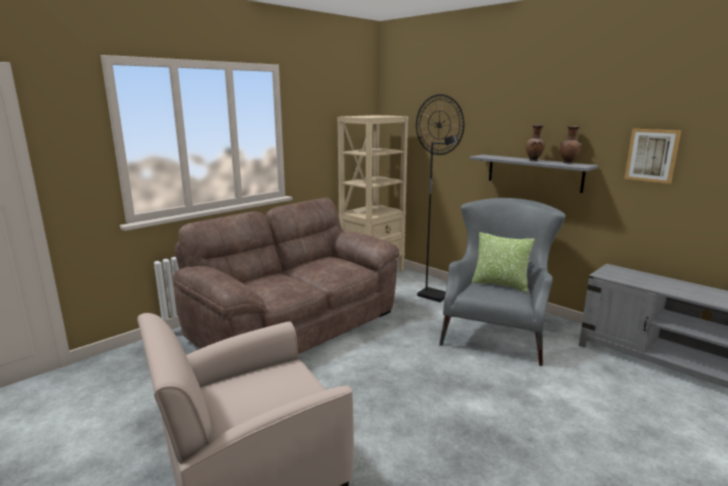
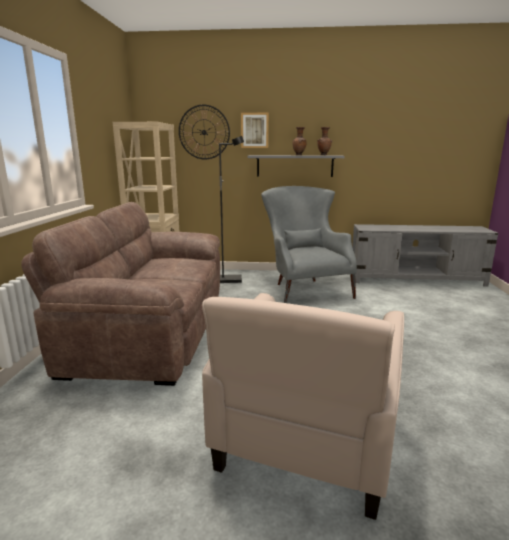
camera: 40 degrees left, 0 degrees up
(500, 284) = (311, 249): pillow -> none
(652, 155) = (375, 145): picture -> picture (254, 130)

